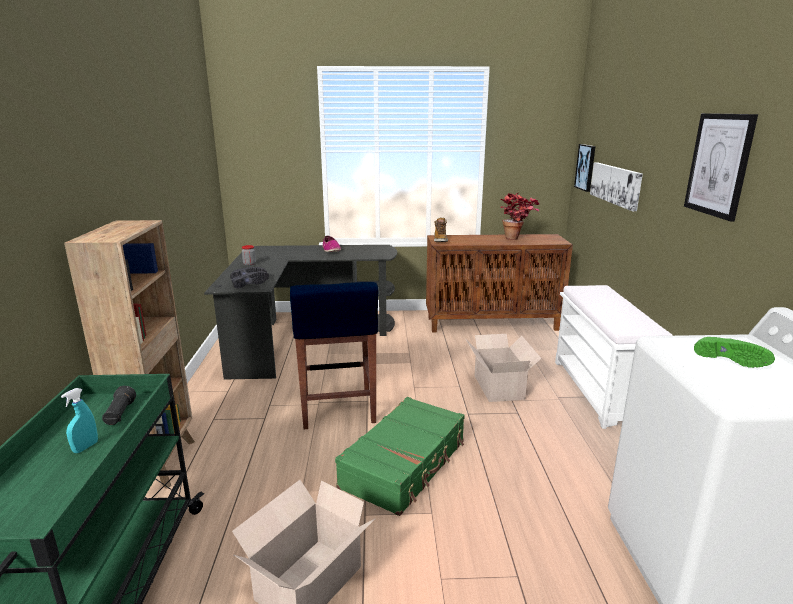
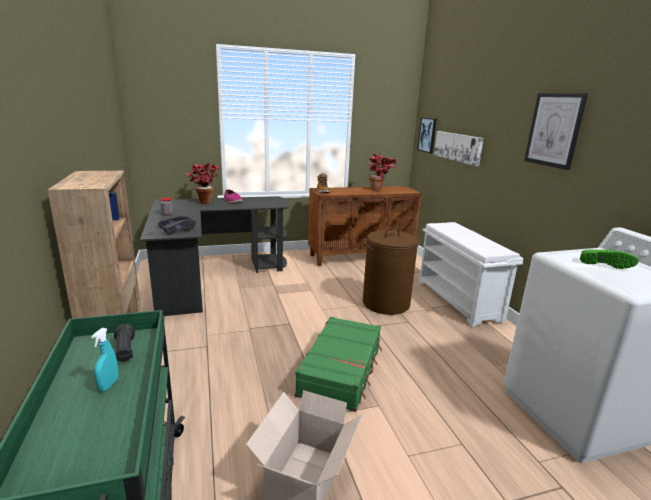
camera: 15 degrees left, 0 degrees up
(299, 249) = (204, 201): none -> potted plant
(337, 409) = (268, 332): blue stool -> none
(498, 386) = (386, 303): cardboard box -> brown laundry basket

